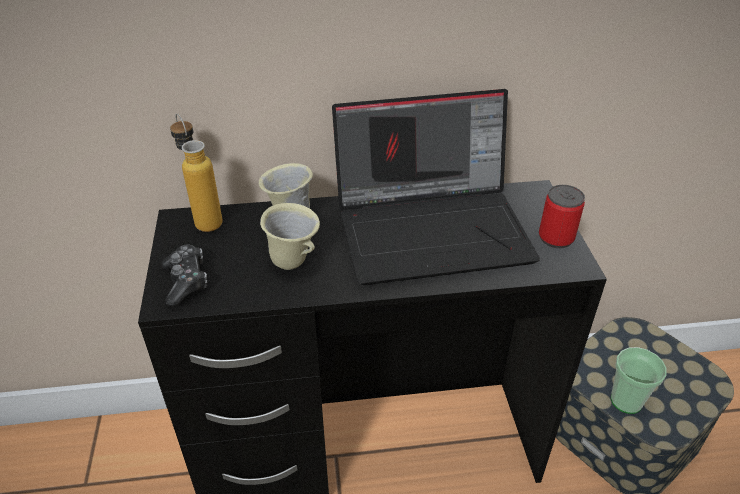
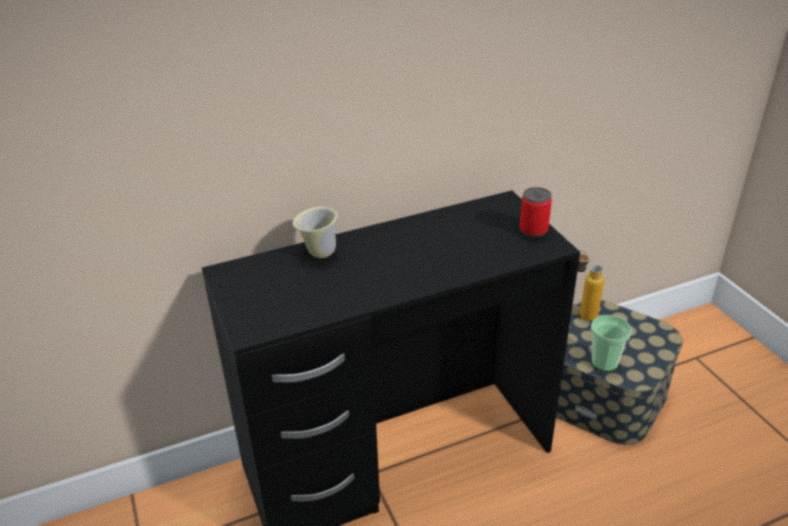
camera: 15 degrees left, 5 degrees down
(186, 281) = (257, 315): game controller -> none
(204, 218) = (245, 266): bottle -> bottle (581, 313)
(294, 262) = (339, 284): beige mug -> none
(434, 228) = (438, 240): laptop -> none

